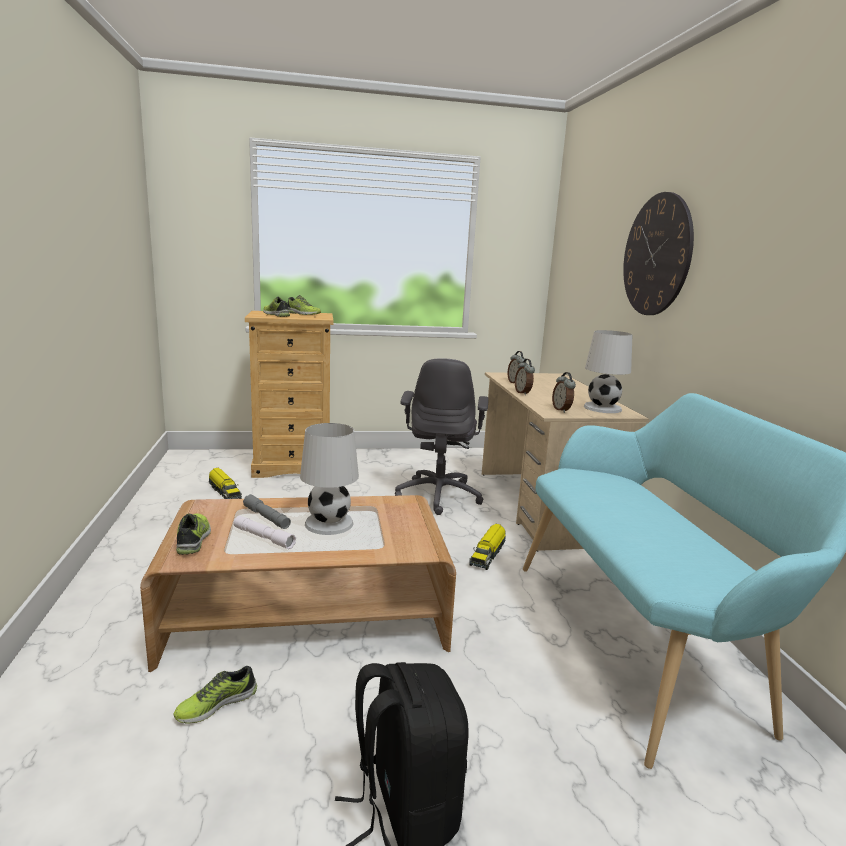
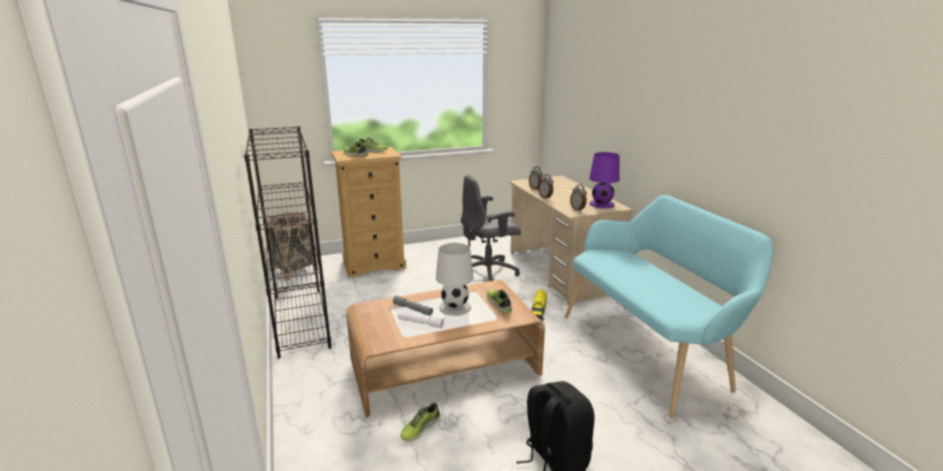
camera: 10 degrees left, 5 degrees up
(155, 521) = (300, 320): none -> black bookcase
(190, 461) = (294, 270): none -> basket
(194, 539) = (377, 331): shoe -> shoe (499, 304)
(224, 491) = (336, 290): toy truck -> none
(439, 495) = (489, 273): grey office chair -> grey office chair turned 75 degrees clockwise
(602, 408) = (601, 204): white table lamp -> purple table lamp
(656, 255) = (630, 100): wall clock -> none

